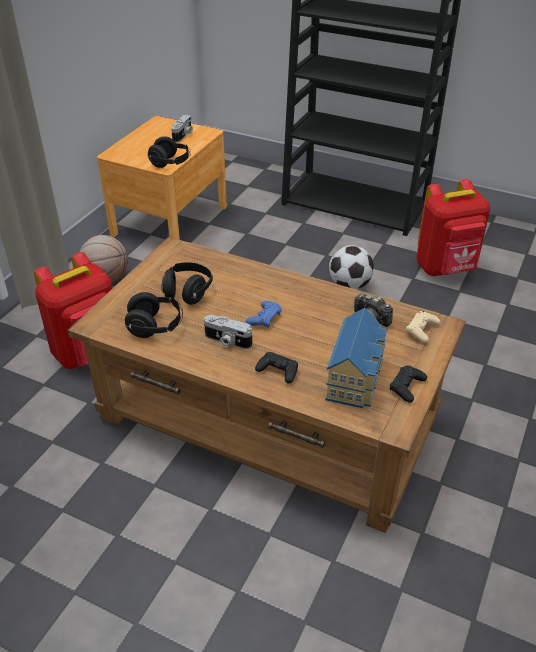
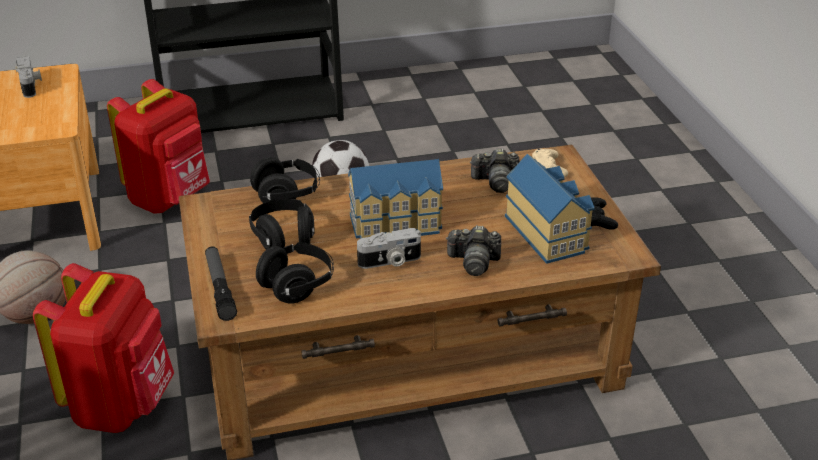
camera: 40 degrees left, 5 degrees down
(115, 305) = (220, 288): none -> flashlight
(171, 163) = (60, 122): black headphones -> black headphones (287, 196)
(264, 318) = (397, 224): blue game controller -> toy house
(278, 371) = (474, 262): black game controller -> camera
(446, 268) = (417, 135): red backpack -> red backpack (170, 198)

